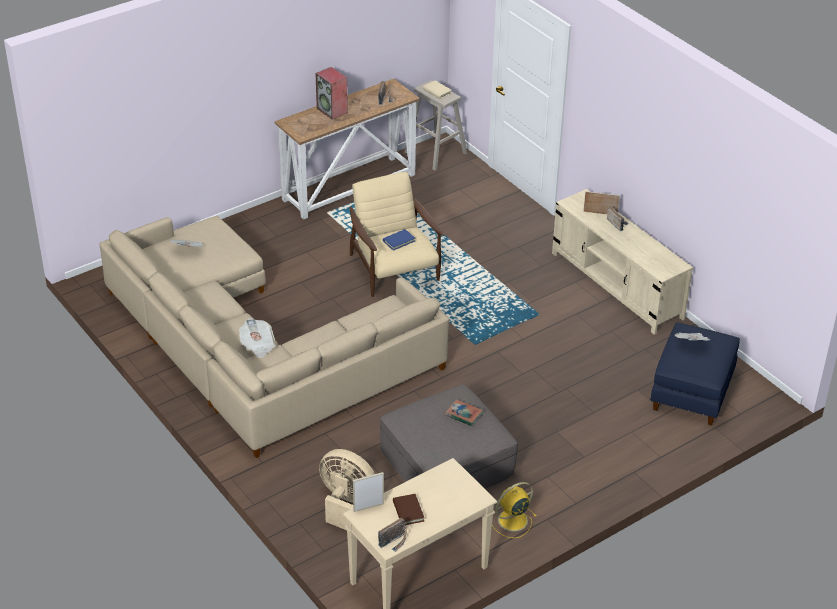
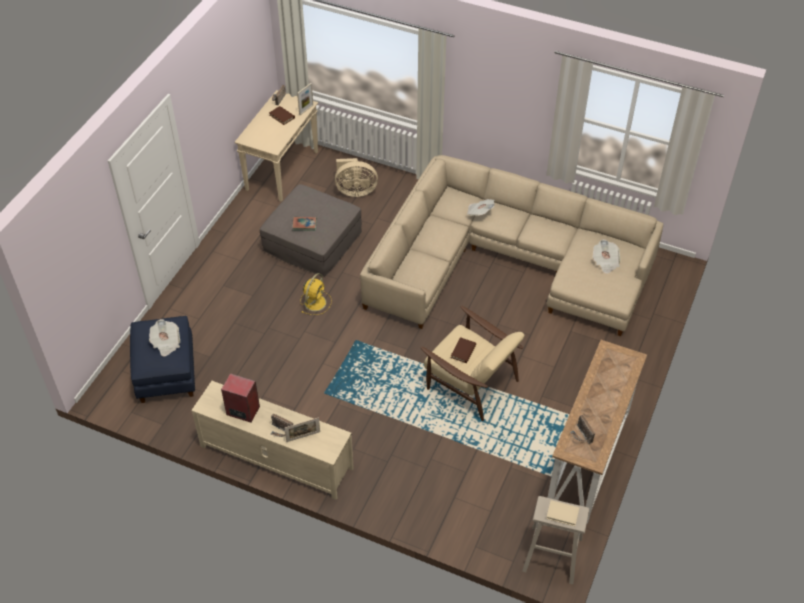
camera: 150 degrees right, 10 degrees up
(332, 110) = (612, 393): speaker -> speaker (242, 411)
(399, 241) = (463, 351): blue book -> brown book
(511, 521) = (247, 223): yellow fan -> yellow fan (315, 302)

